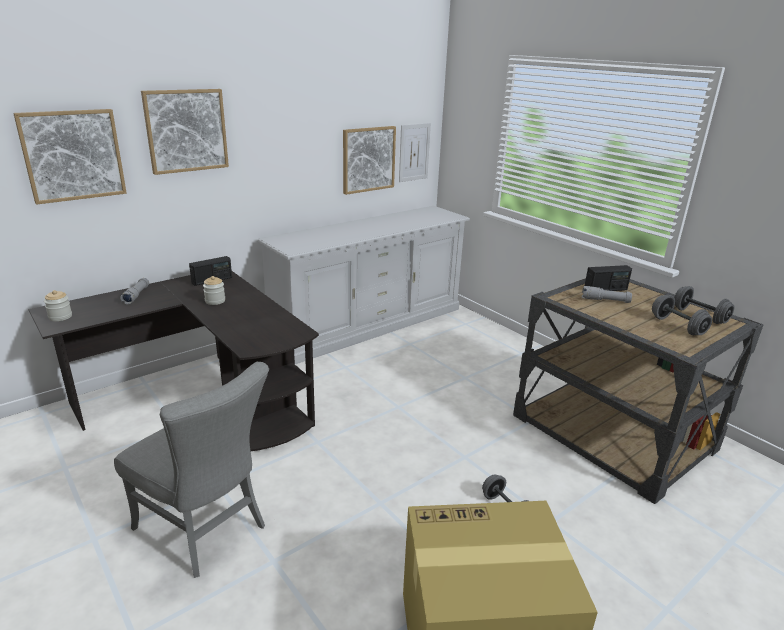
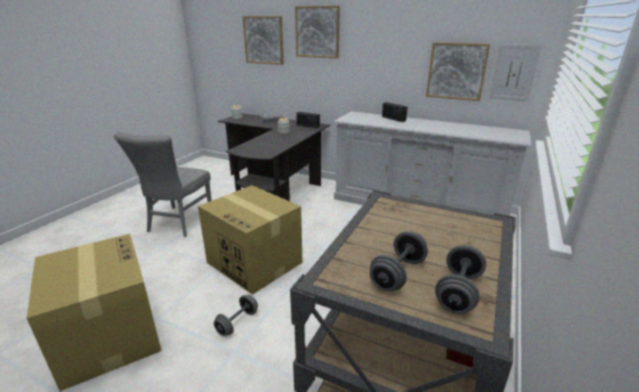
camera: 65 degrees right, 0 degrees up
(395, 468) = (255, 263): none -> cardboard box
(605, 289) = (449, 222): radio -> radio (393, 119)
(605, 300) = (414, 224): grey flashlight -> none

